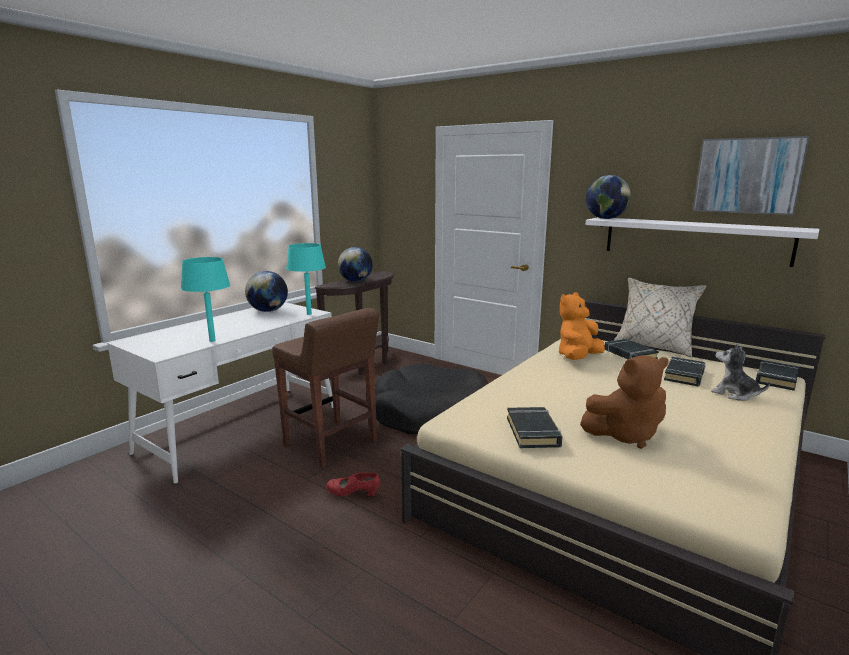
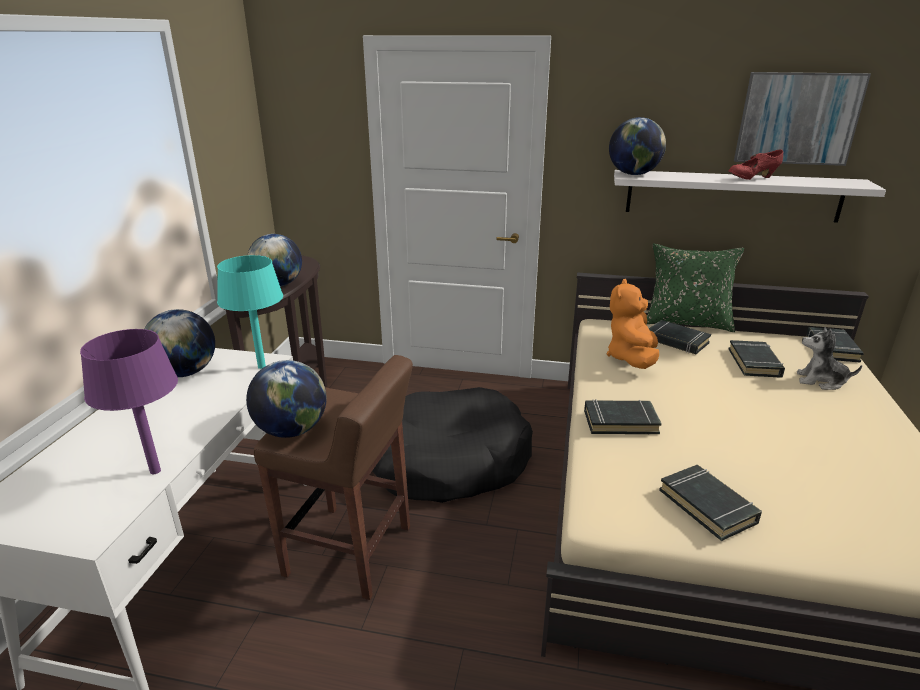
camera: 25 degrees left, 10 degrees up
(212, 341) = (155, 471): turquoise table lamp -> purple table lamp
(297, 342) = (291, 430): none -> globe
(353, 494) = (446, 632): red shoe -> red shoe (752, 179)
(524, 384) = (620, 421): none -> black book
(625, 435) = (792, 478): brown plush toy -> none
(654, 346) = (686, 322): beige pillow -> green pillow

